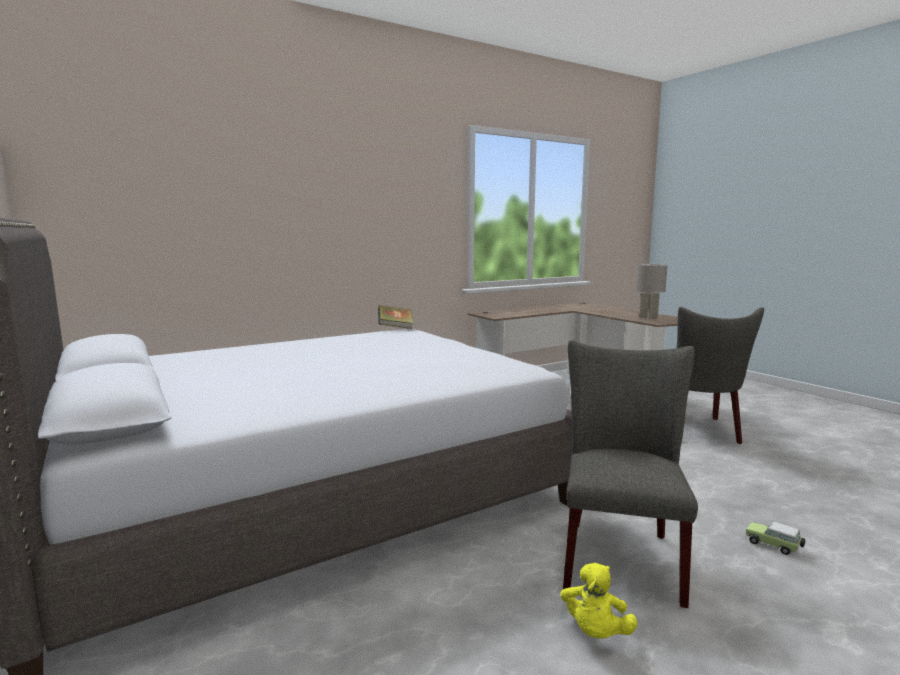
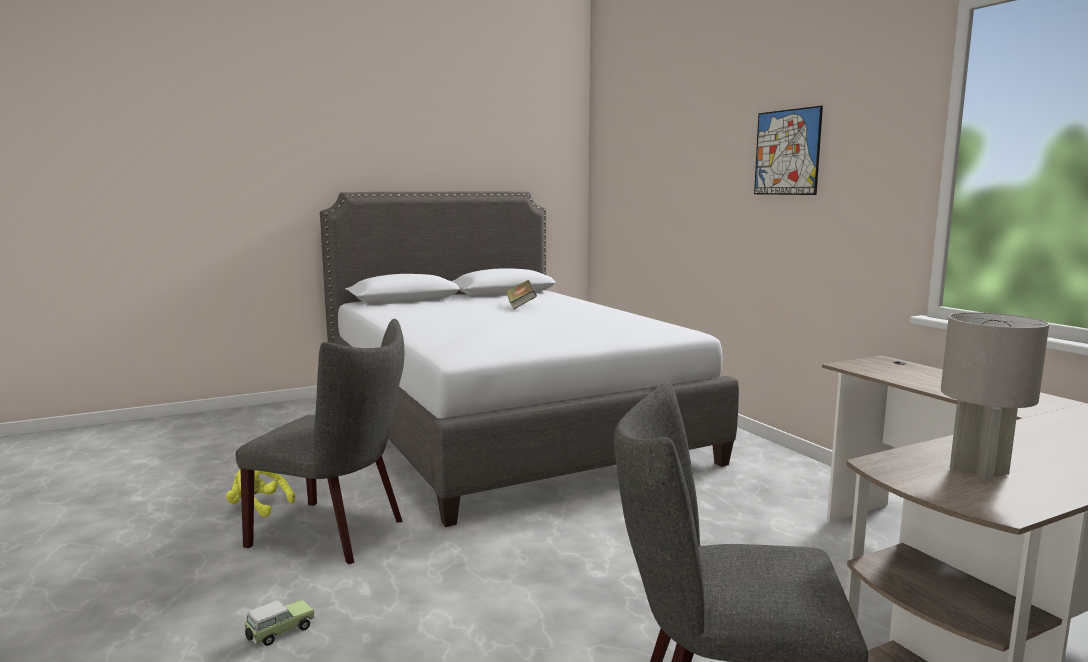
camera: 95 degrees right, 0 degrees up
(367, 195) = (787, 152): none -> picture
(395, 328) = (698, 328): book -> book (520, 306)

